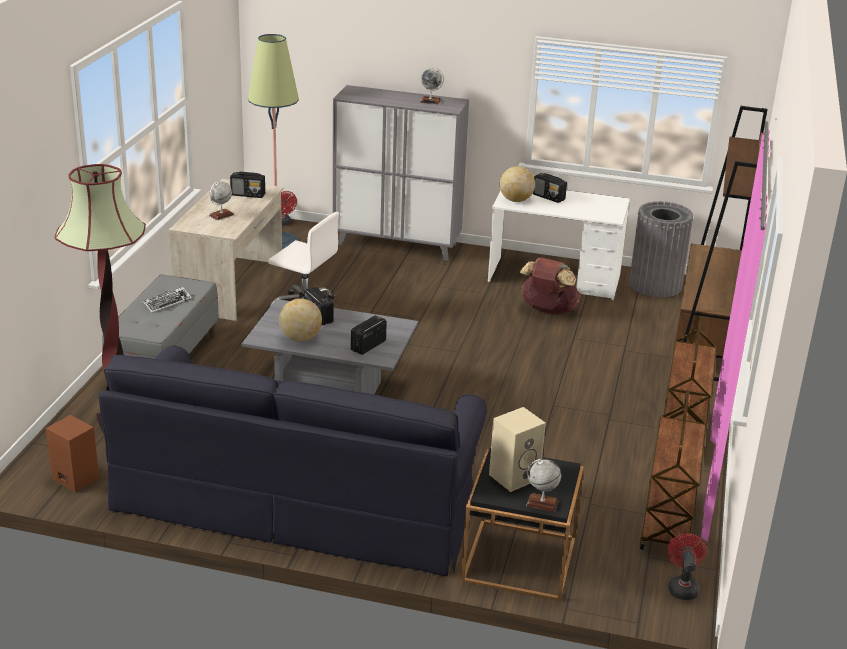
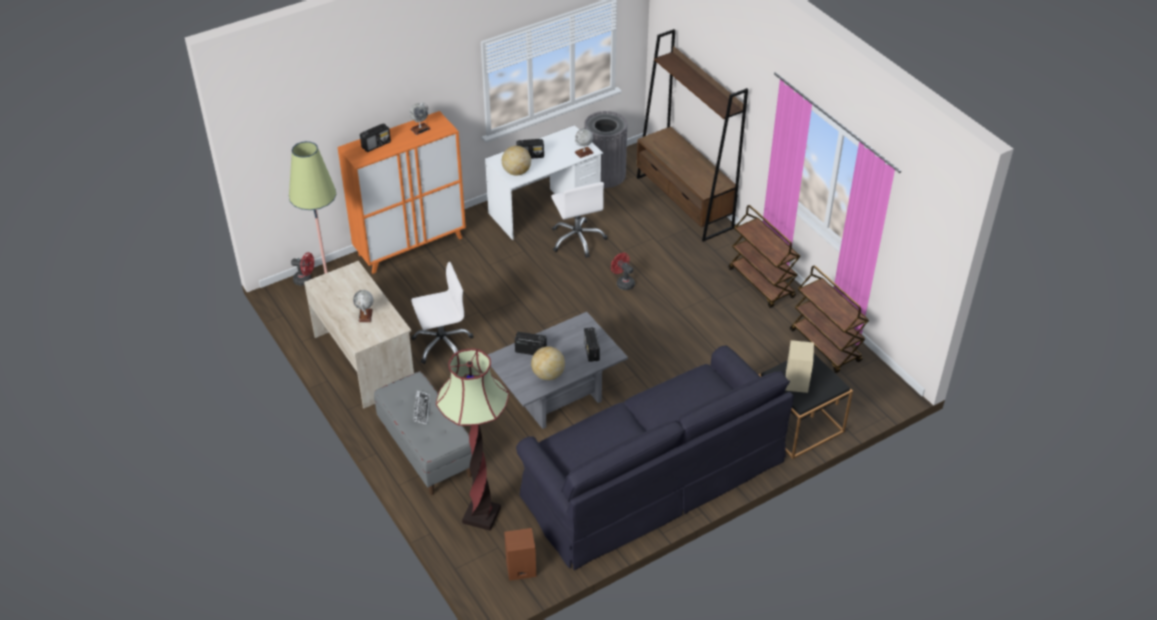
camera: 45 degrees left, 15 degrees up
(248, 195) = (349, 284): radio -> radio (376, 145)
(397, 244) = (410, 246): grey cabinet -> orange cabinet
(542, 503) = (829, 388): globe -> globe (584, 152)
(548, 310) = (577, 239): brown backpack -> white office chair
(682, 586) = (877, 380): red fan -> red fan (623, 283)

